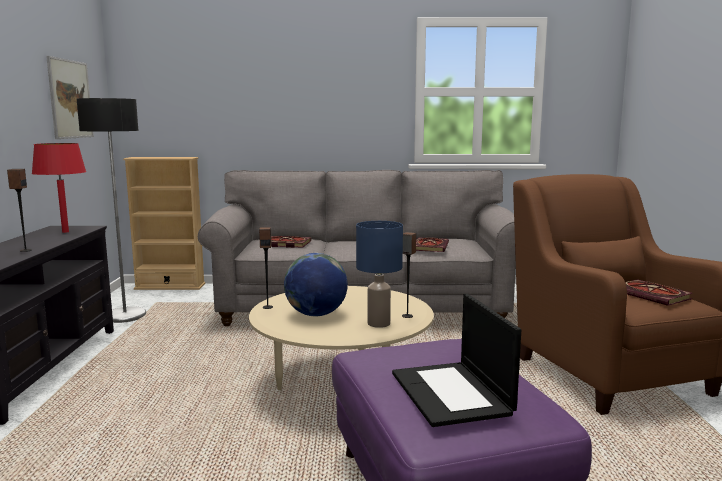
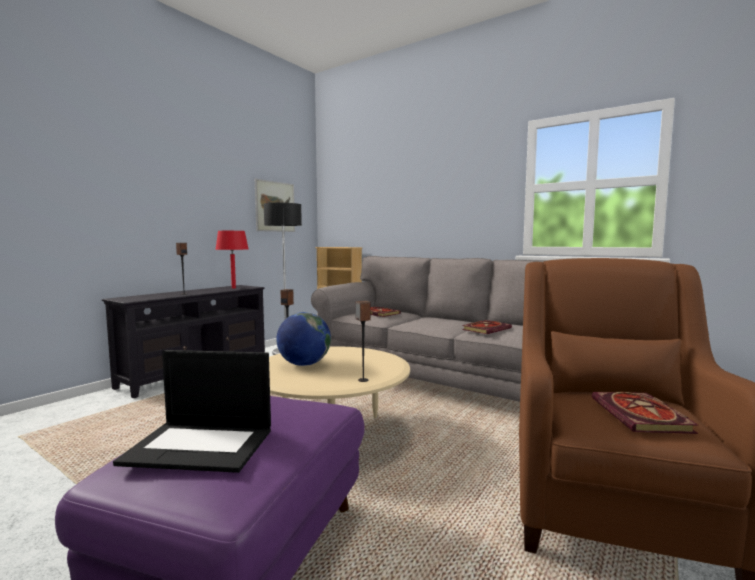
camera: 35 degrees right, 5 degrees down
(379, 323) = (329, 380): blue table lamp -> none
(452, 393) = (202, 445): laptop -> laptop turned 105 degrees counterclockwise

